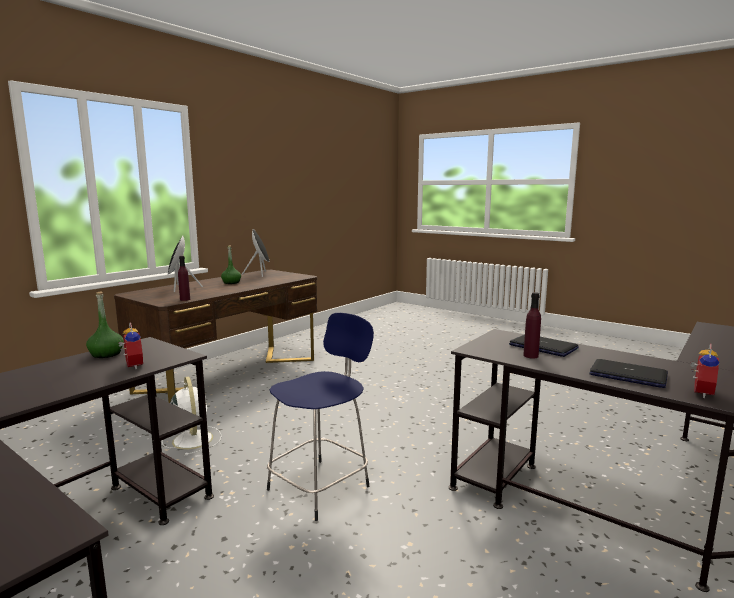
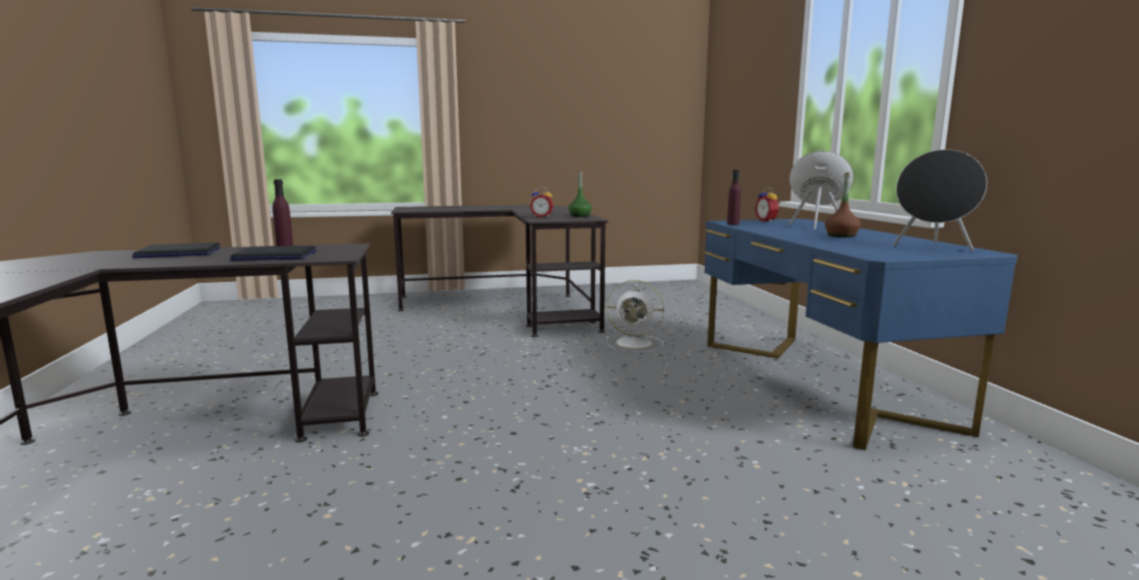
camera: 130 degrees right, 0 degrees up
(230, 375) = (817, 381): brown desk -> blue desk
(231, 282) = (841, 236): green bottle -> brown bottle
(321, 486) = (479, 360): blue stool -> none
(699, 393) = (114, 253): alarm clock -> alarm clock (767, 221)

